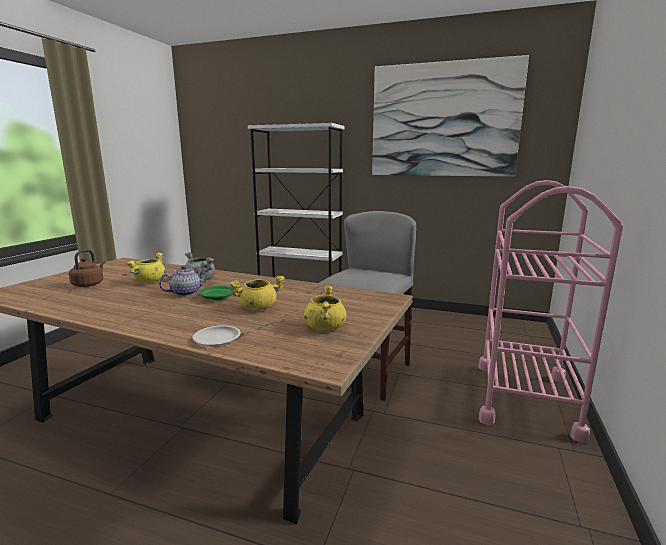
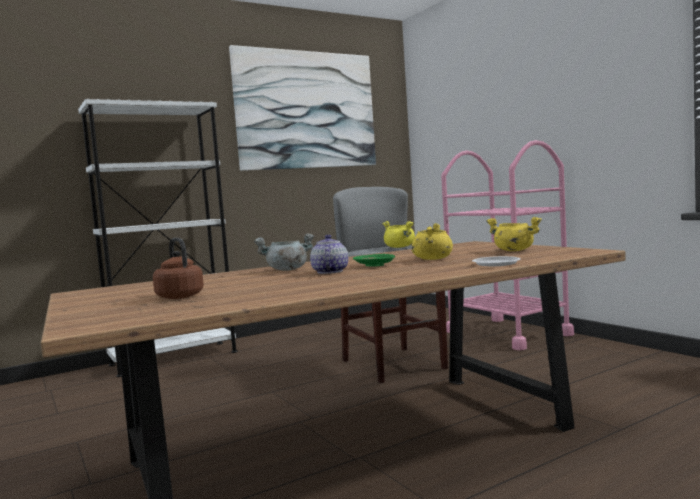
camera: 50 degrees left, 10 degrees down
(149, 281) = (242, 281): yellow cooking pot -> yellow cooking pot (400, 247)

